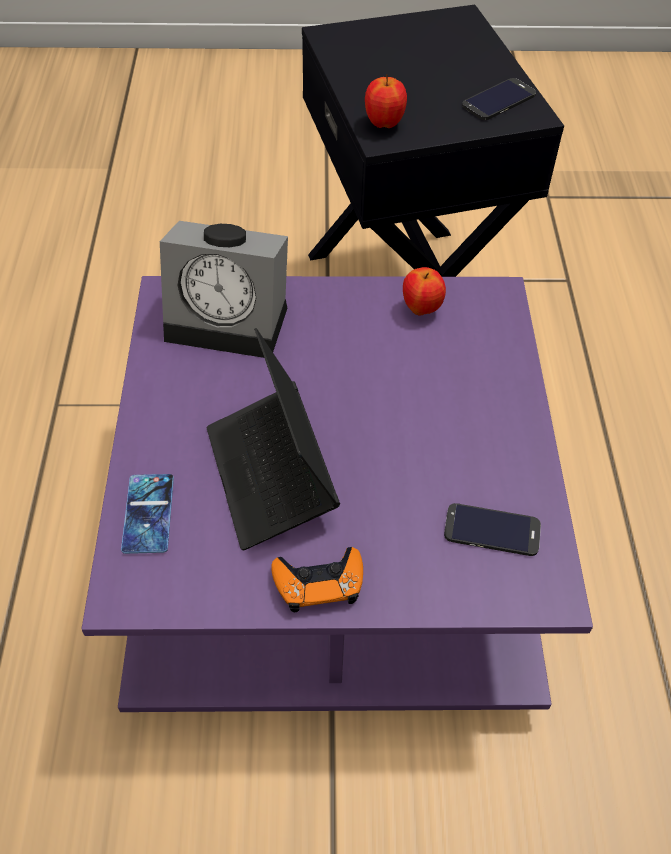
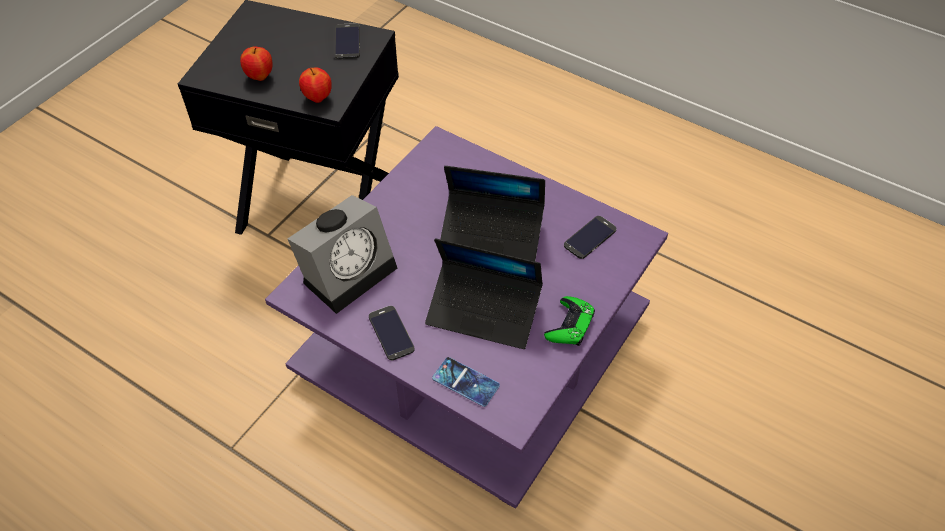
camera: 55 degrees left, 0 degrees up
(171, 403) = (391, 333): none -> phone
(319, 583) = (569, 325): orange game controller -> green game controller
(400, 420) = (491, 234): none -> laptop
(421, 309) = (420, 181): apple -> apple (260, 77)

